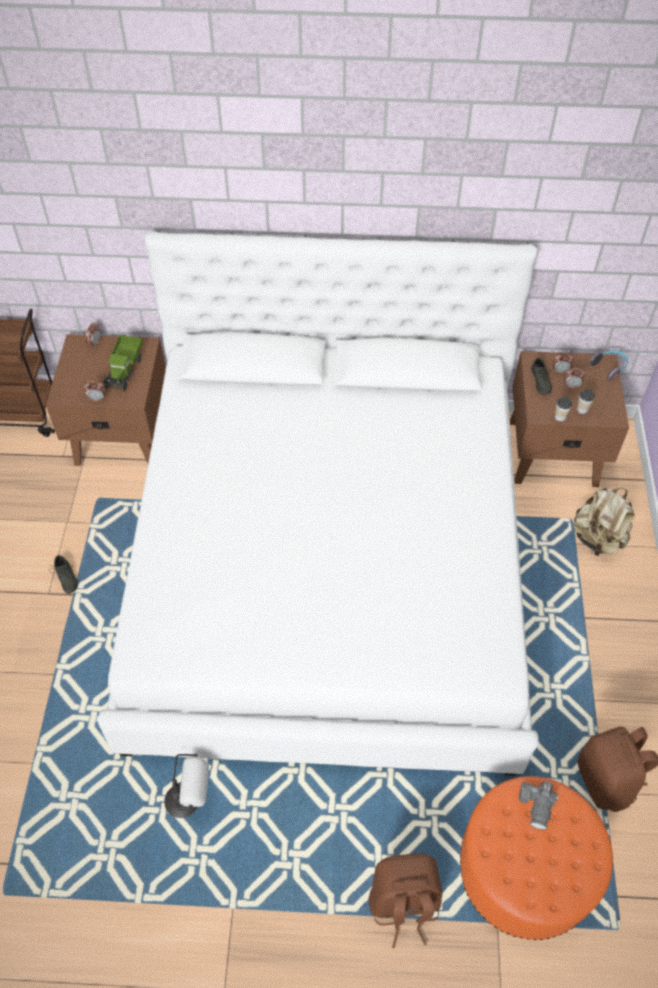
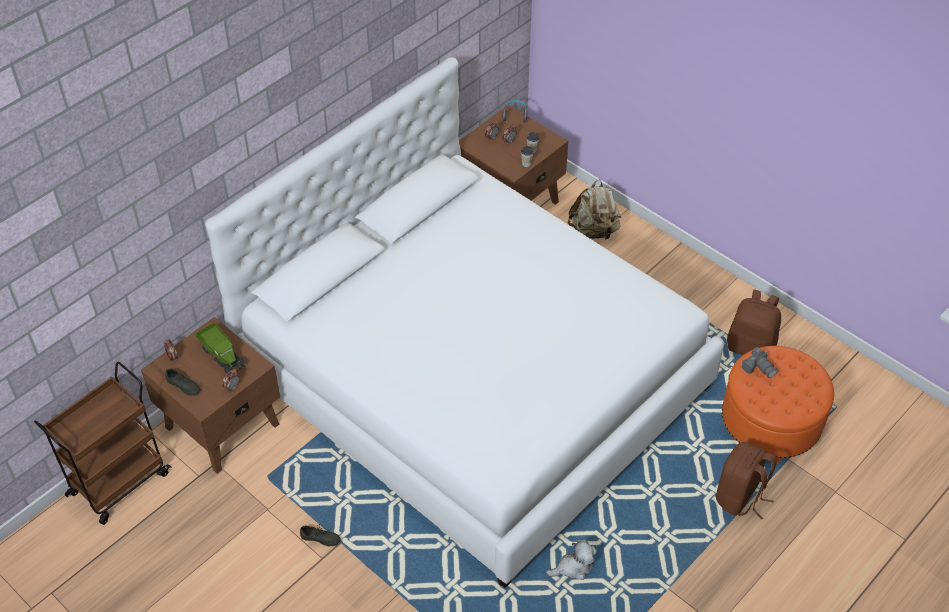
camera: 50 degrees left, 5 degrees down
(190, 799) = (573, 567): table lamp -> plush toy
(539, 381) = (488, 153): grey shoe -> grey shoe (182, 387)

